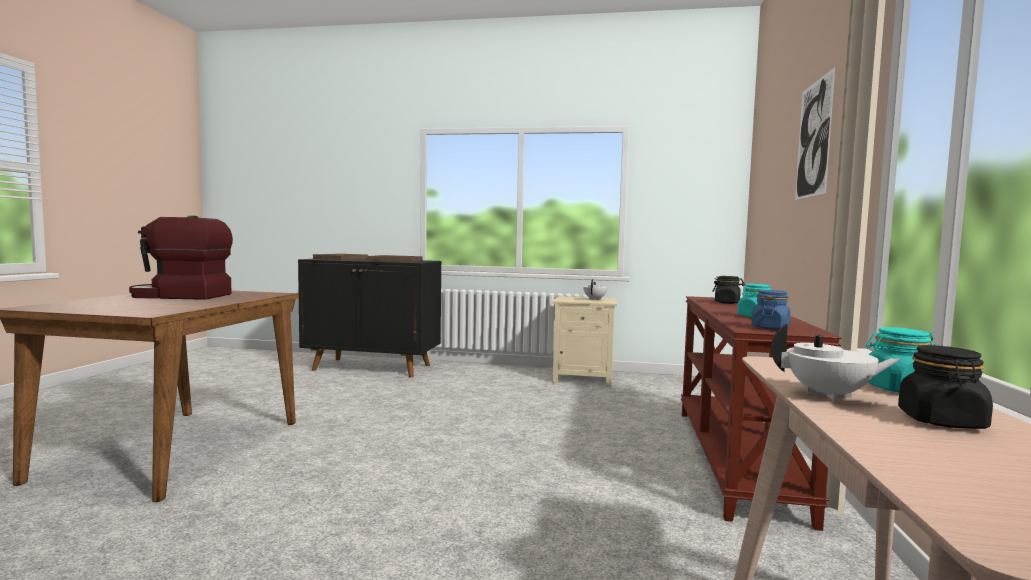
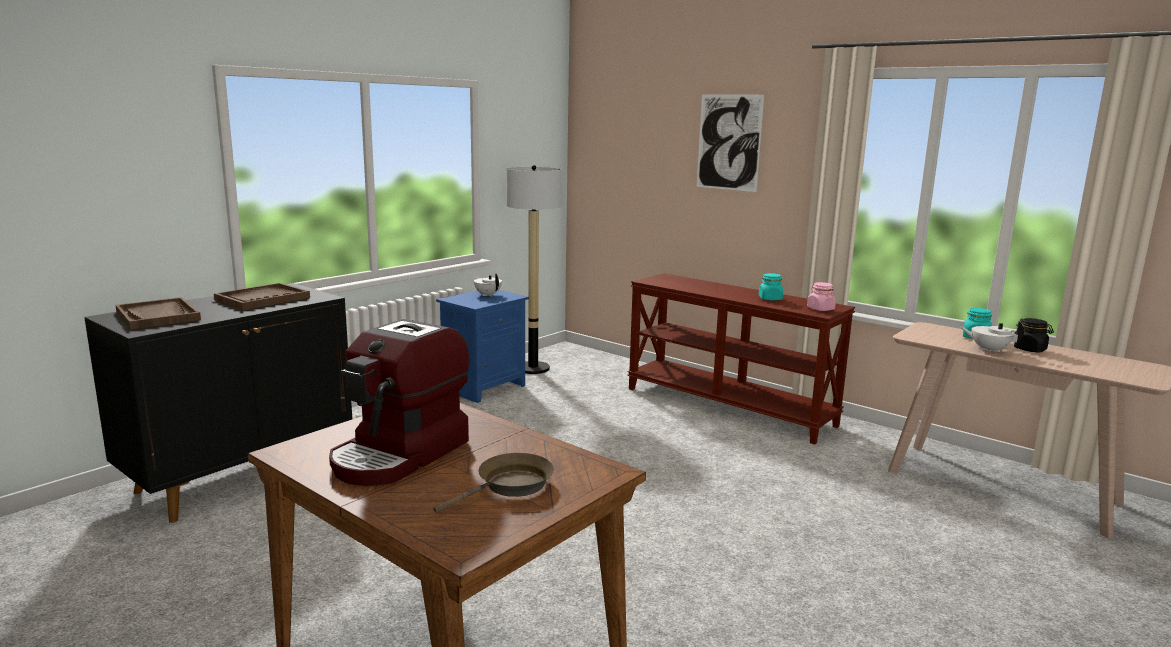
camera: 60 degrees left, 10 degrees up
(125, 306) = (510, 486): none -> brown frying pan
(583, 379) = (484, 387): beige nightstand -> blue nightstand
(650, 382) = (532, 368): none -> floor lamp
(727, 302) = (688, 284): black jar -> none
(770, 328) = (820, 309): blue jar -> pink jar
(829, 395) = (989, 350): white teapot -> white teapot turned 105 degrees counterclockwise

